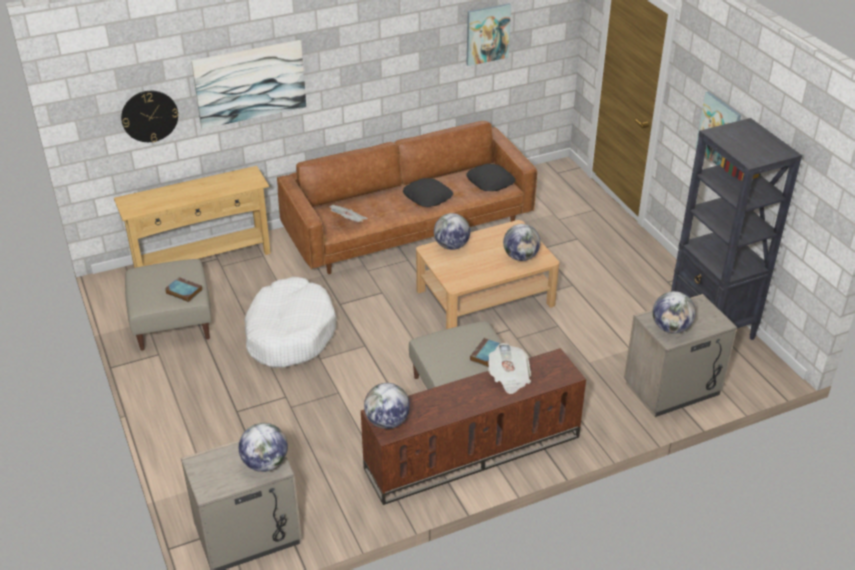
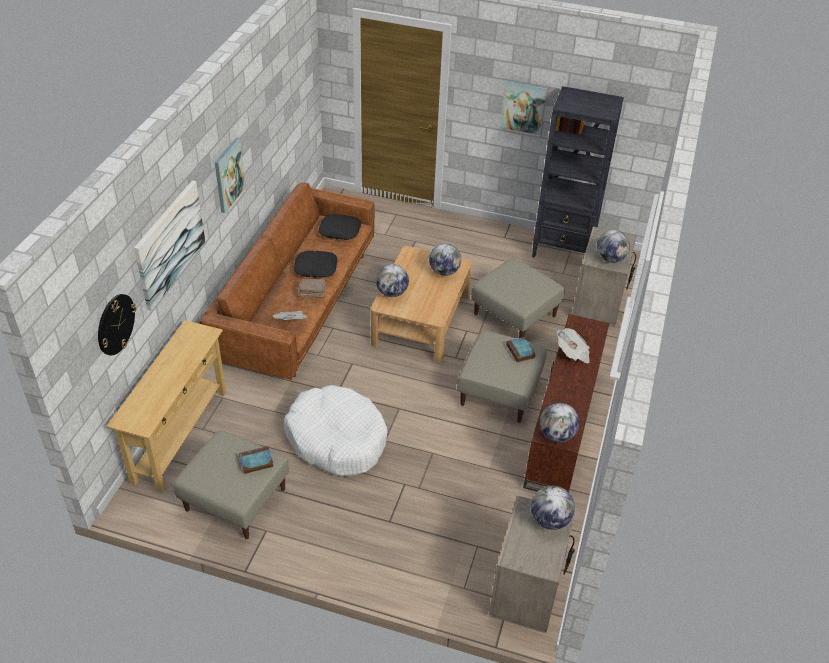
camera: 50 degrees left, 5 degrees up
(396, 211) = (312, 292): none -> brown book
(487, 34) = (281, 106): picture -> picture (228, 175)
(573, 346) = (515, 315): none -> beige ottoman

